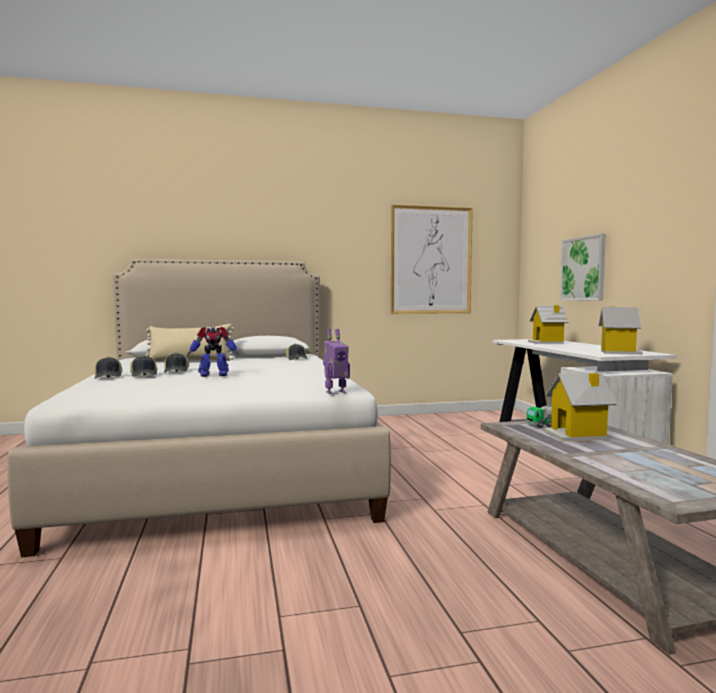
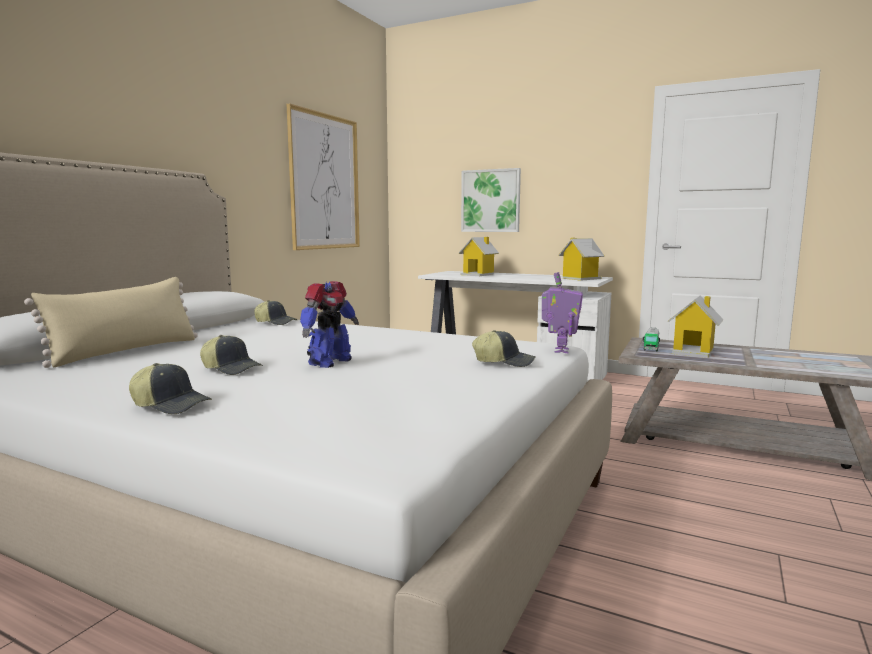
camera: 50 degrees left, 5 degrees up
(144, 375) = (226, 386): cap -> cap (504, 362)

